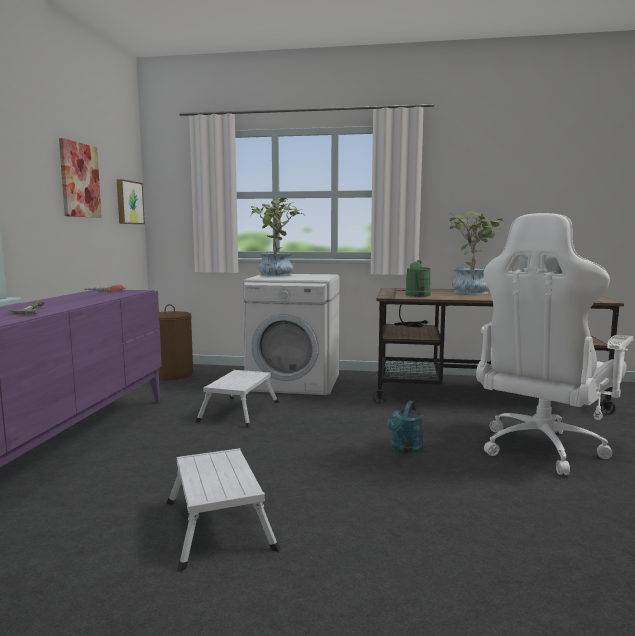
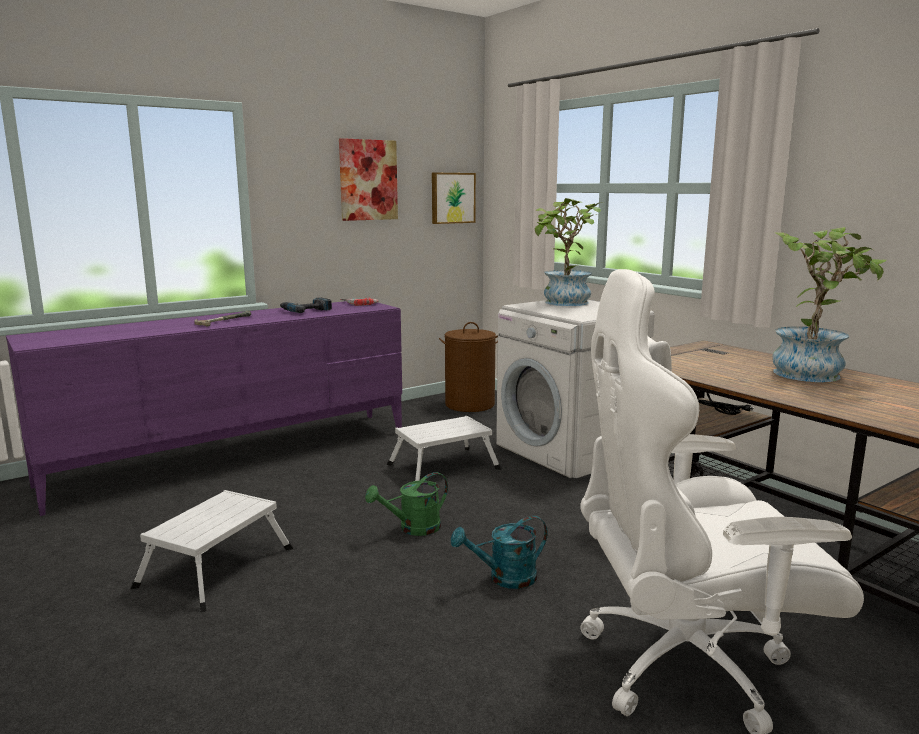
camera: 45 degrees right, 5 degrees up
(79, 298) = (306, 310): none -> power drill
(417, 296) = (682, 365): green watering can -> green watering can (413, 528)

